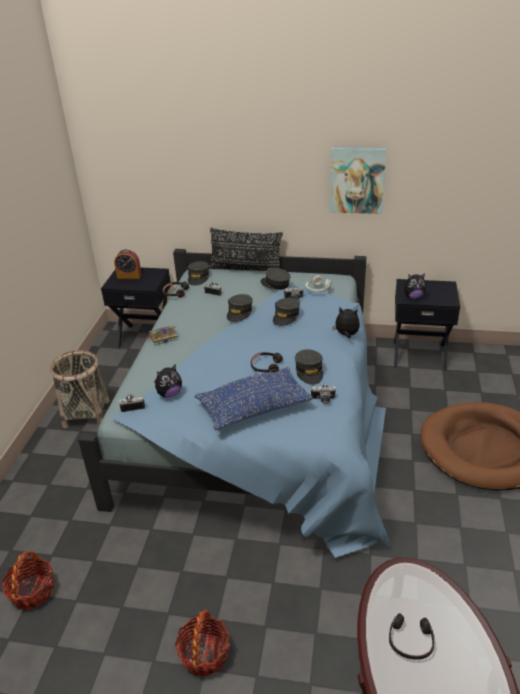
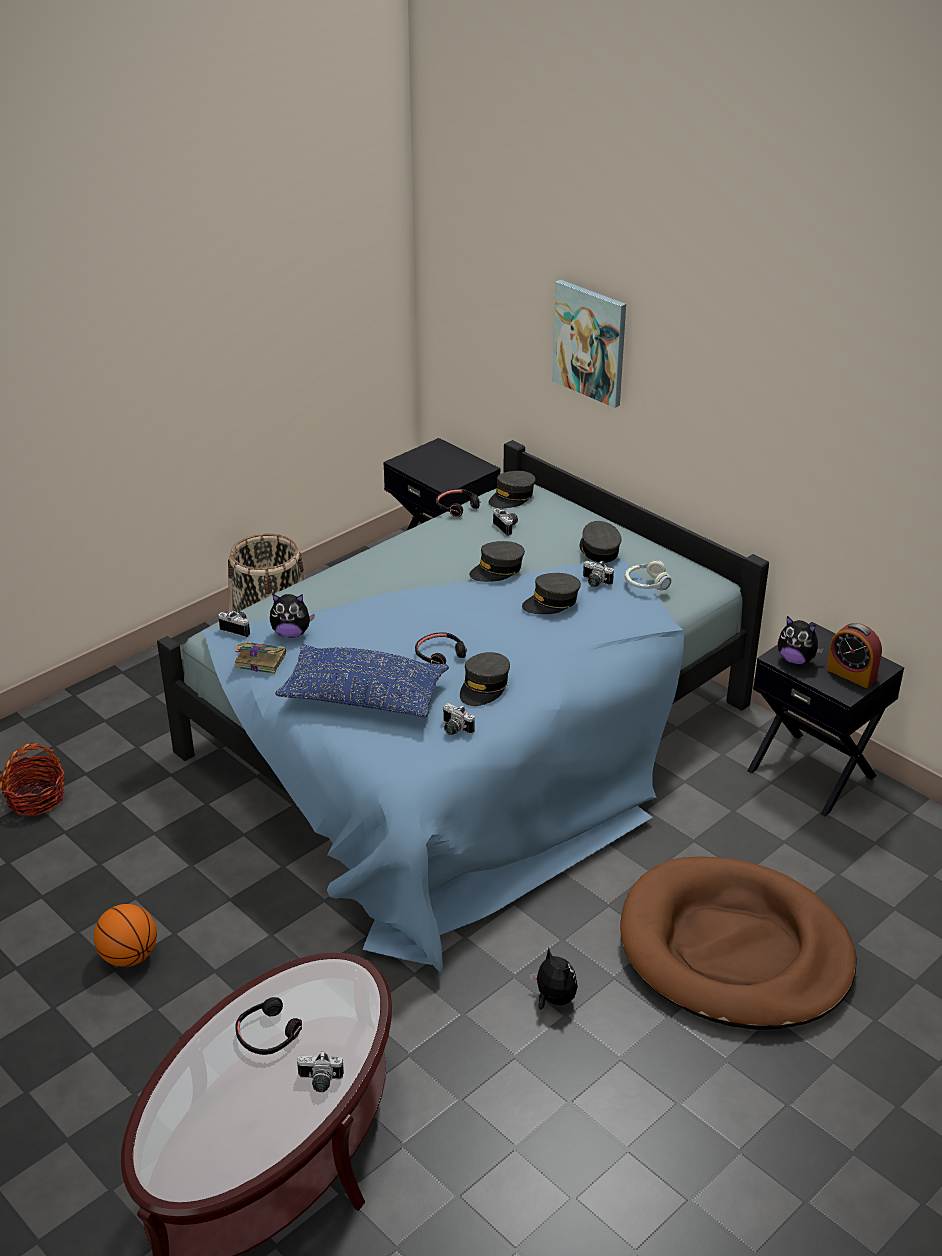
camera: 35 degrees right, 0 degrees up
(129, 276) = (437, 458): alarm clock -> alarm clock (851, 674)
(163, 337) = (370, 561): book -> book (259, 660)
(204, 653) = (129, 956): basket -> basketball
(246, 269) = (593, 511): black pillow -> none
(346, 335) = (603, 665): plush toy -> plush toy (553, 999)
(357, 180) = (771, 426): picture -> picture (590, 342)
(472, 648) = (319, 1082): none -> camera

